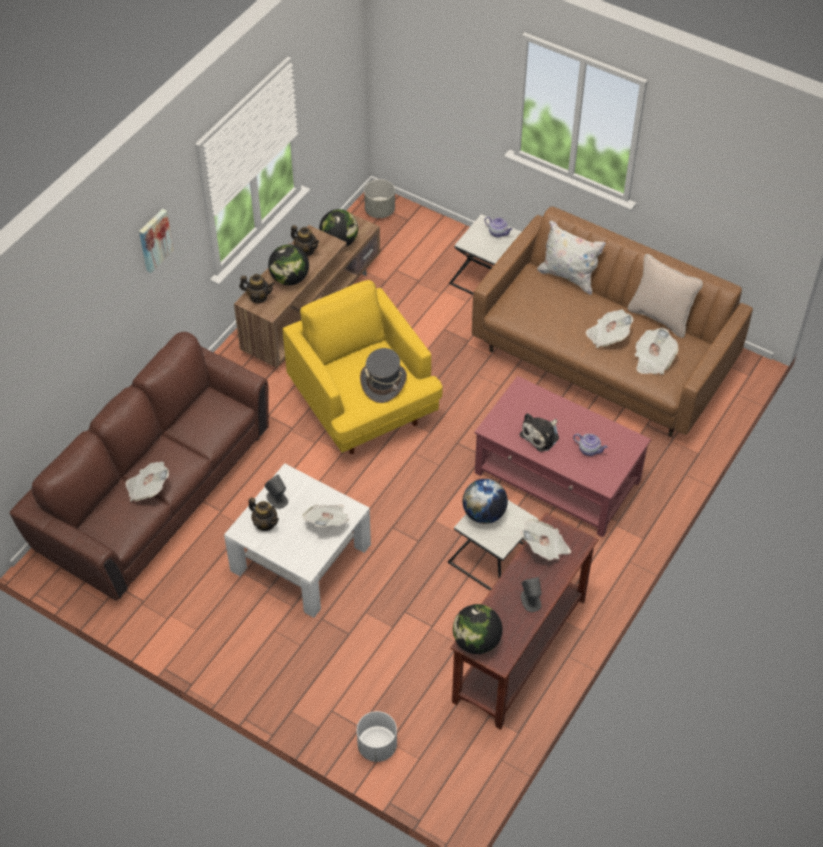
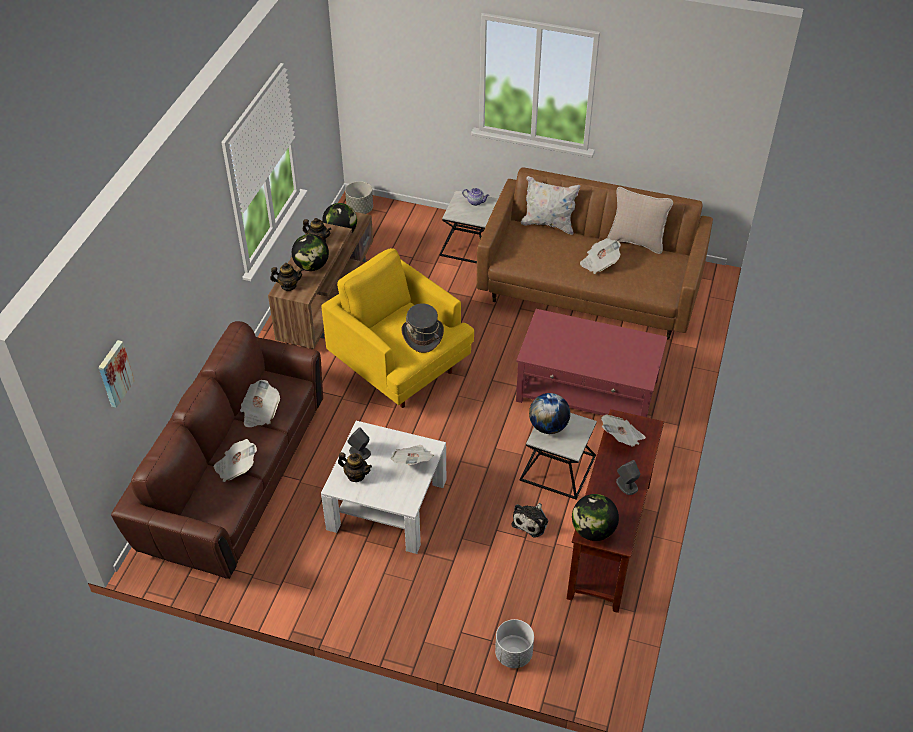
camera: 15 degrees left, 5 degrees down
(154, 240) = (199, 236): picture -> picture (114, 373)
(541, 435) = (575, 352): plush toy -> plush toy (531, 521)
(589, 450) = (620, 355): teapot -> none
(653, 360) = (644, 275): newspaper -> newspaper (259, 412)

